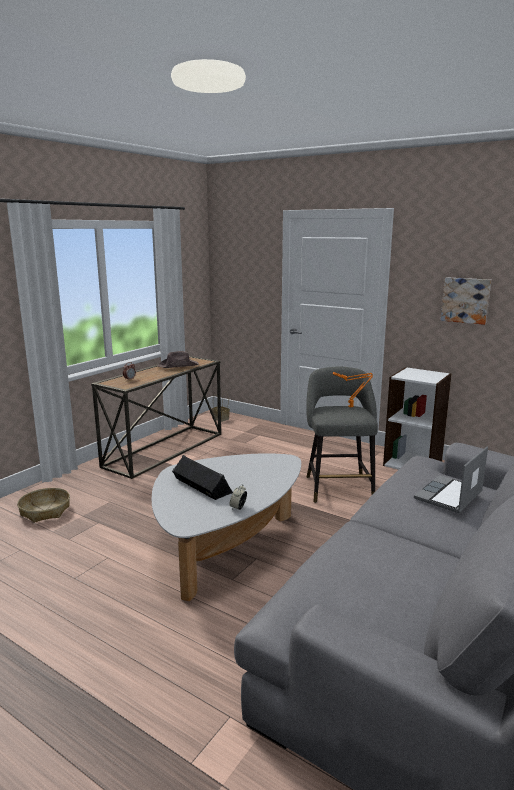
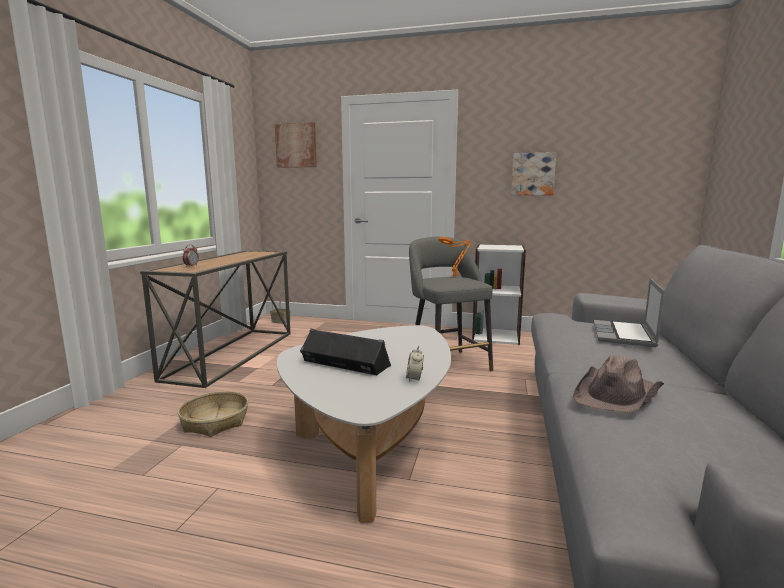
camera: 20 degrees left, 5 degrees down
(45, 511) = (89, 444): basket -> basket (215, 421)
(178, 366) = (243, 255): brown hat -> brown hat (617, 395)
(242, 255) = (296, 145): none -> picture

